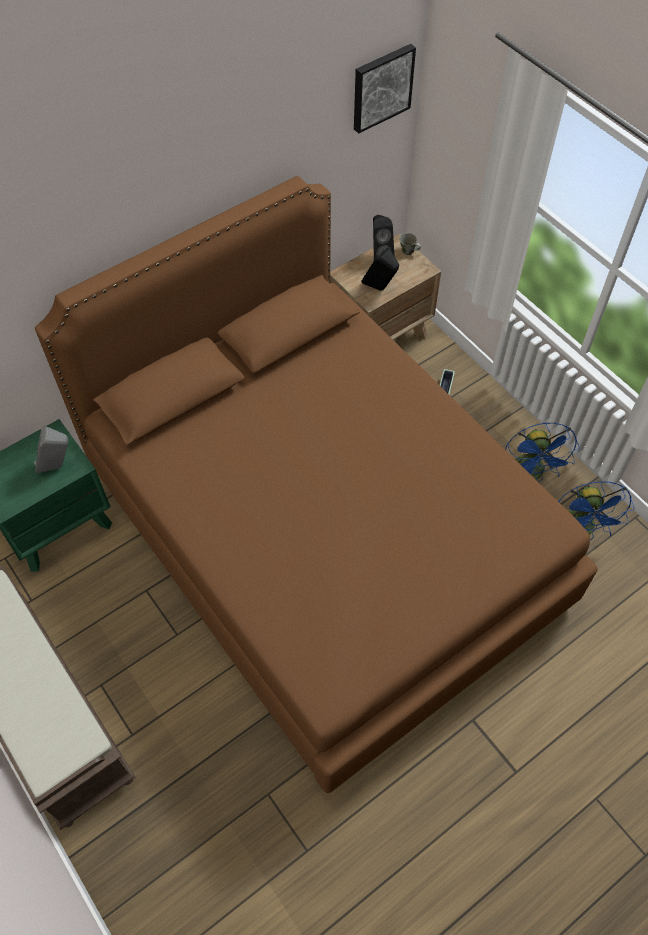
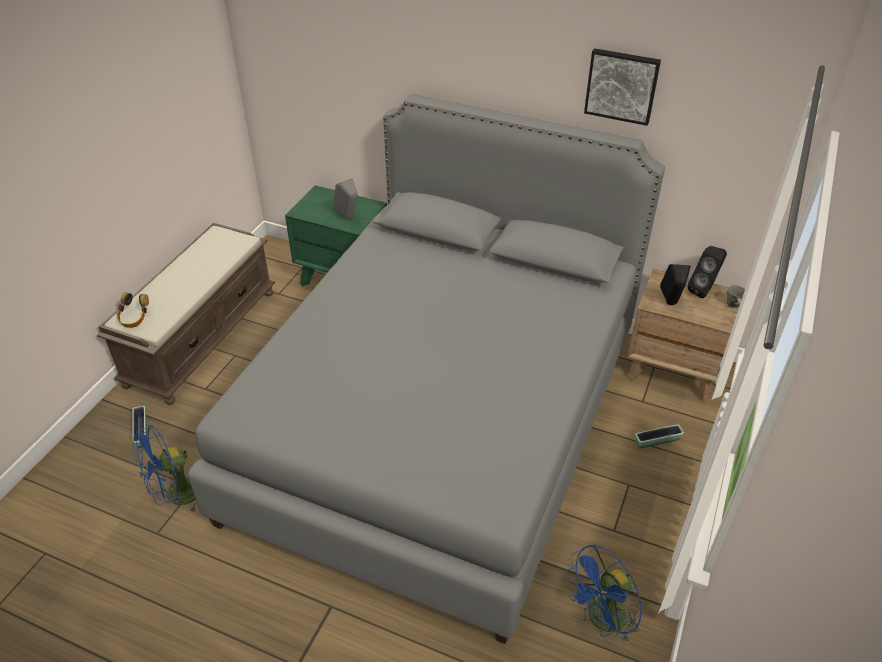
camera: 60 degrees right, 15 degrees down
(51, 757) = (134, 318): none -> headphones
(153, 825) = (141, 431): none -> planter
(323, 536) = (441, 421): brown bed -> grey bed
(381, 87) = (763, 114): picture -> picture (622, 85)
(531, 474) = (630, 548): blue fan -> blue fan (177, 496)

